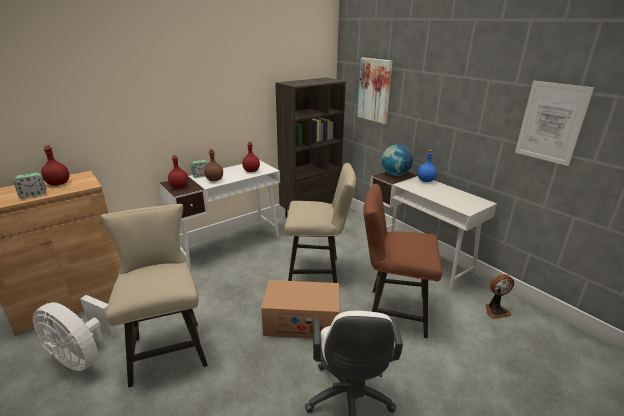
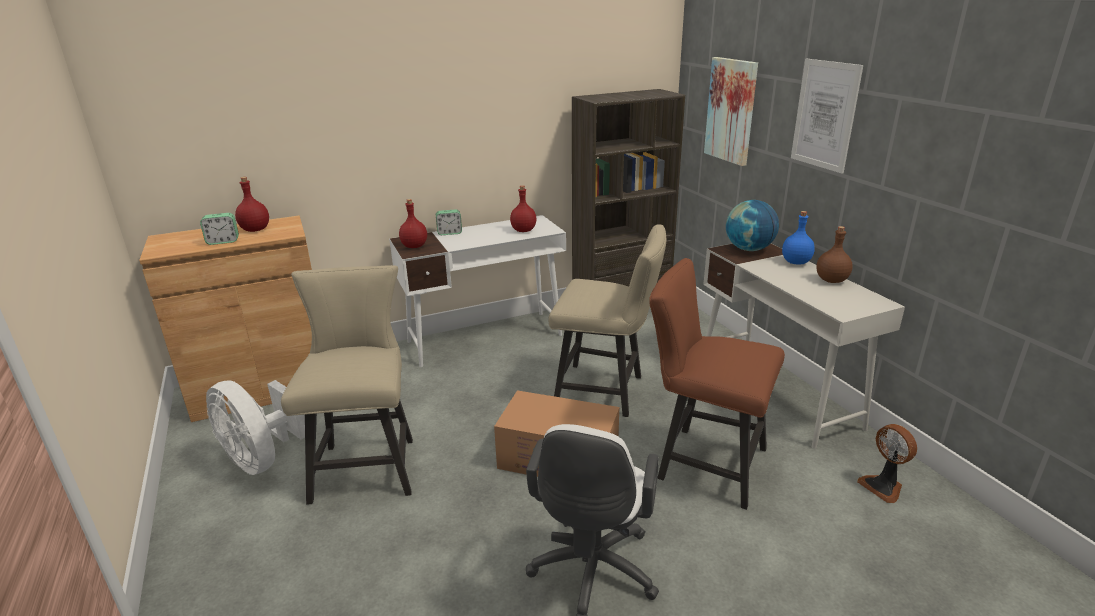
camera: 15 degrees right, 0 degrees up
(214, 180) = (465, 240): brown bottle -> brown bottle (830, 280)
(495, 310) = (883, 486): fan -> fan turned 60 degrees clockwise
(551, 122) = (994, 172): picture -> picture (825, 115)

